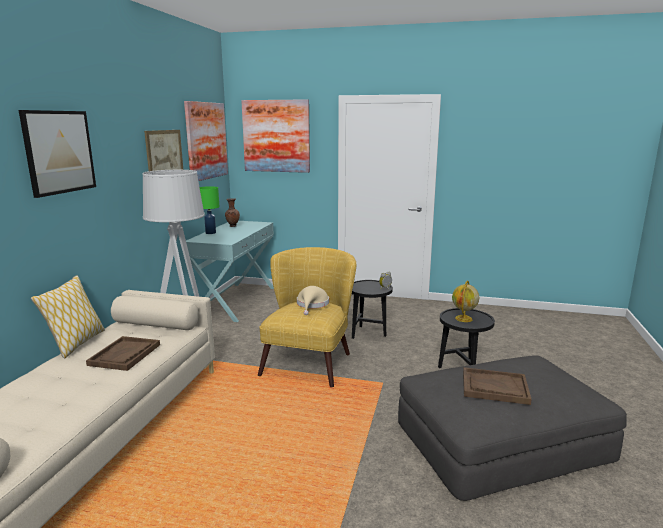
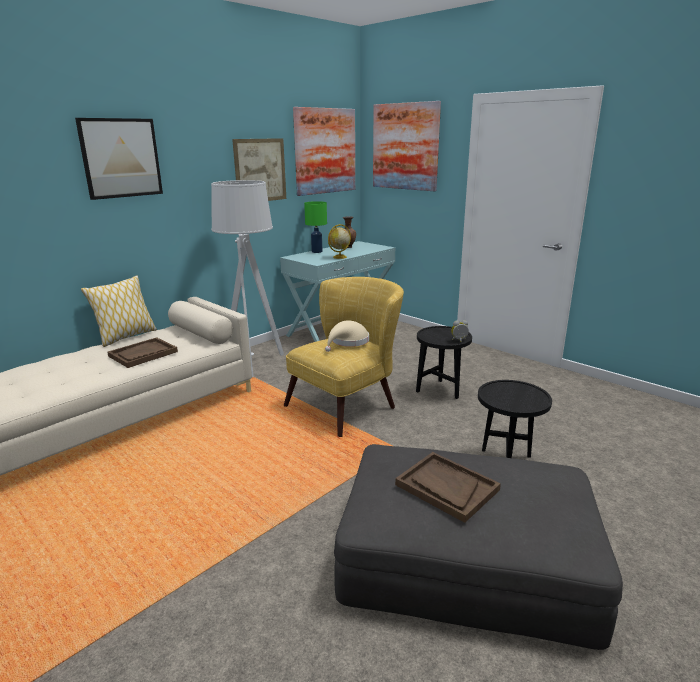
camera: 30 degrees right, 5 degrees up
(463, 319) = (509, 396): globe -> globe (339, 257)

